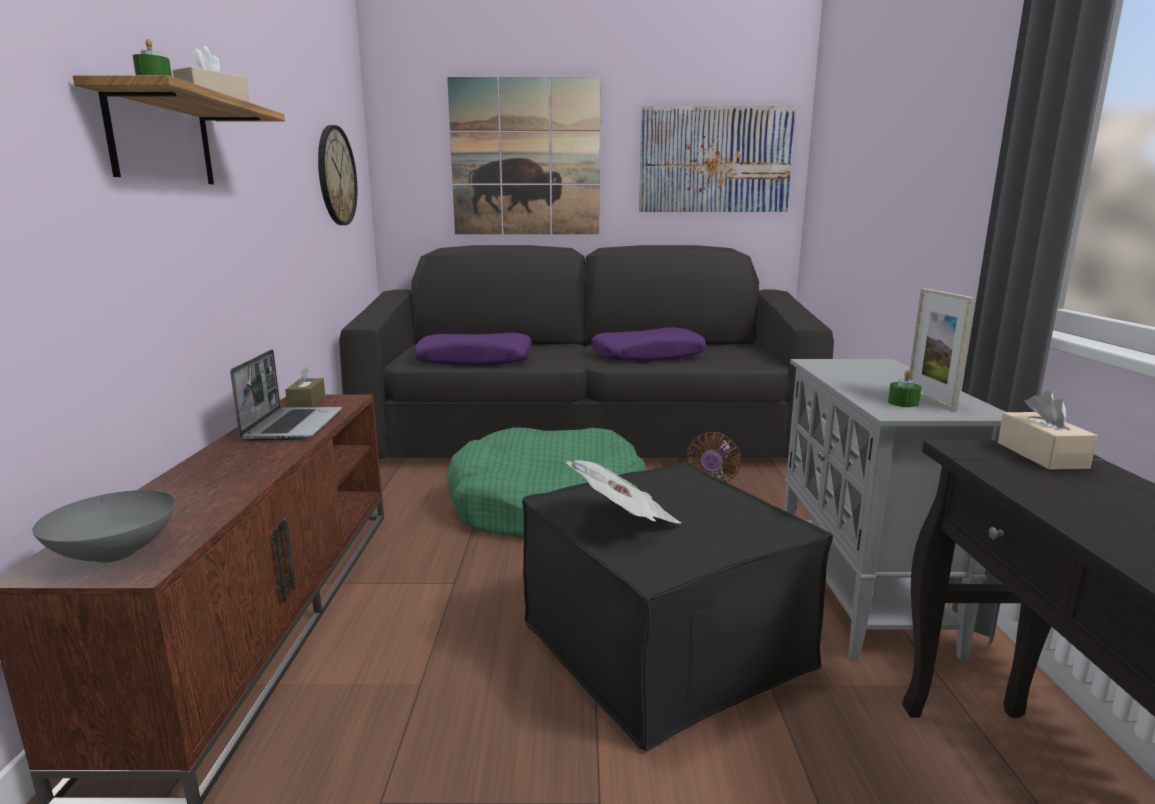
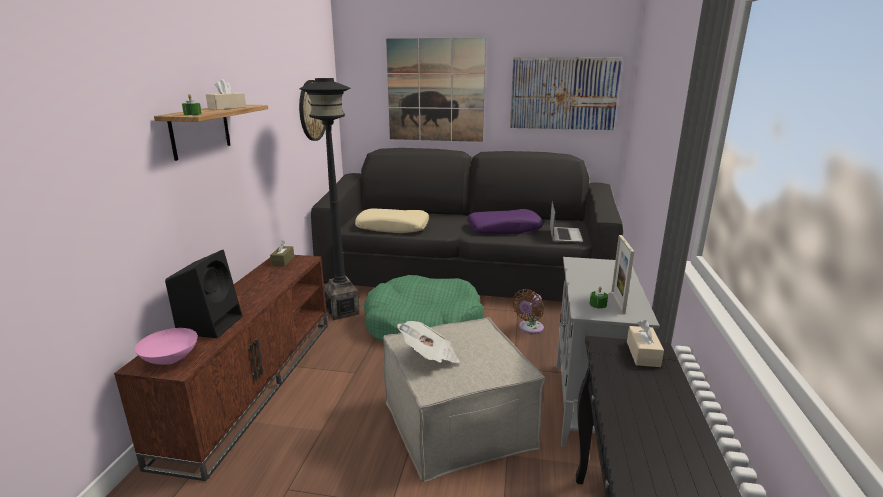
camera: 10 degrees right, 5 degrees up
(117, 552) = (171, 359): grey bowl -> pink bowl
(192, 492) = (211, 324): none -> black speaker
(293, 425) = (270, 279): laptop -> laptop (564, 236)
(403, 496) = (342, 311): none -> black floor lamp
(475, 361) = (393, 228): purple pillow -> beige pillow
(665, 644) = (458, 424): black ottoman -> beige ottoman

